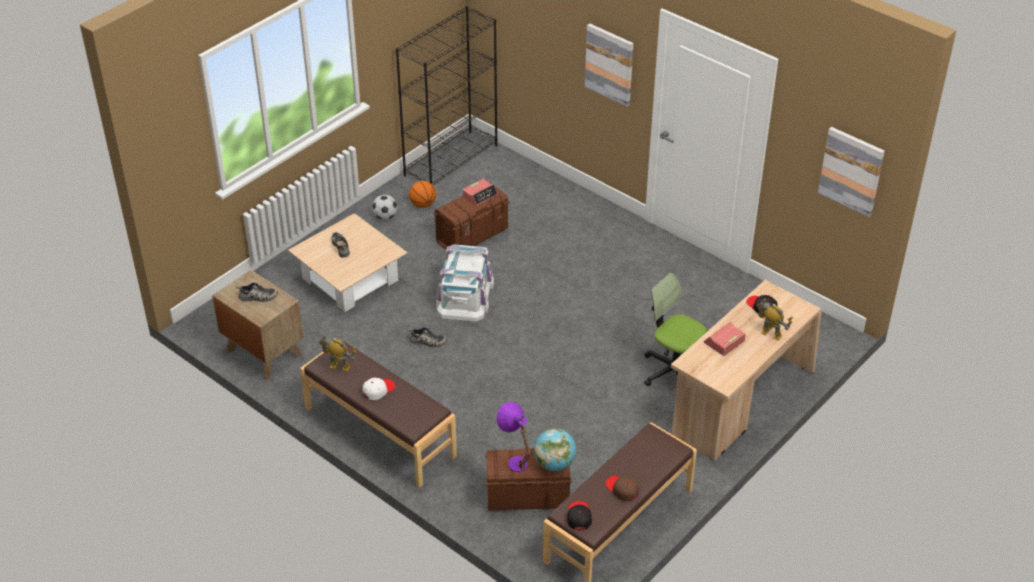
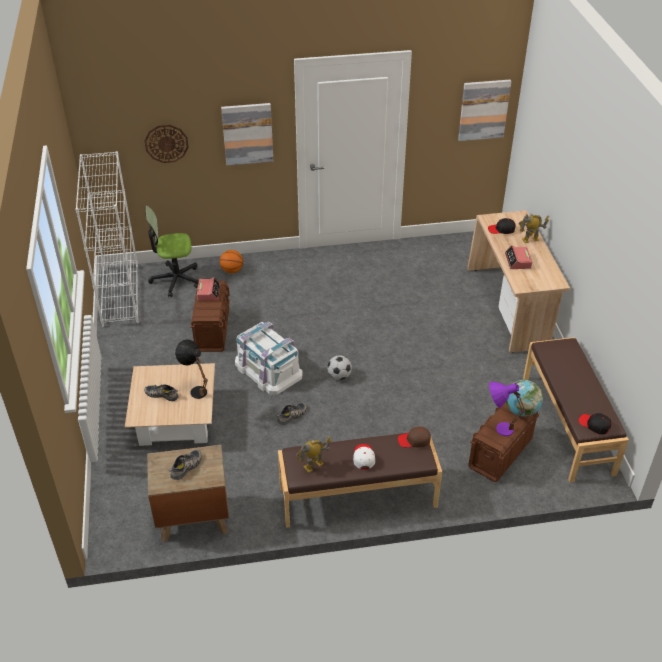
camera: 50 degrees left, 0 degrees up
(367, 260) = (195, 388): none -> black table lamp
(385, 217) = (132, 361): football -> football (339, 376)
(423, 204) = (147, 335): basketball -> basketball (232, 270)
(451, 160) = (120, 295): black bookcase -> white bookcase
(539, 34) = (166, 143): none -> wall clock
(622, 489) = (585, 389): brown cap -> brown cap (414, 440)
(673, 371) = (451, 318): office chair -> office chair (175, 279)

